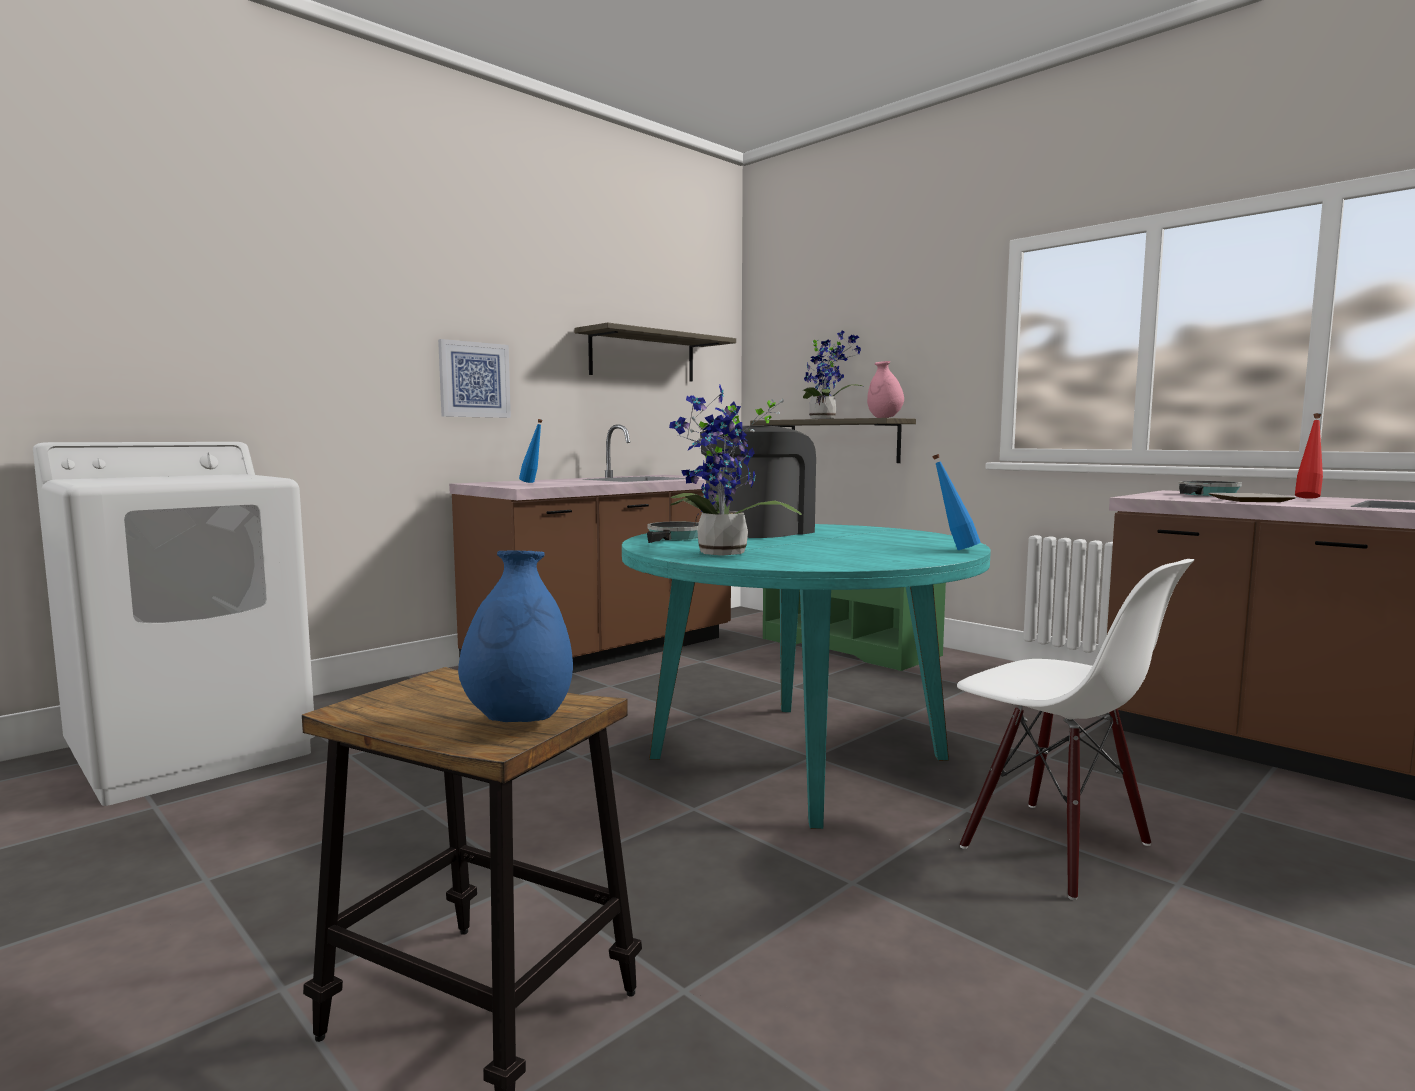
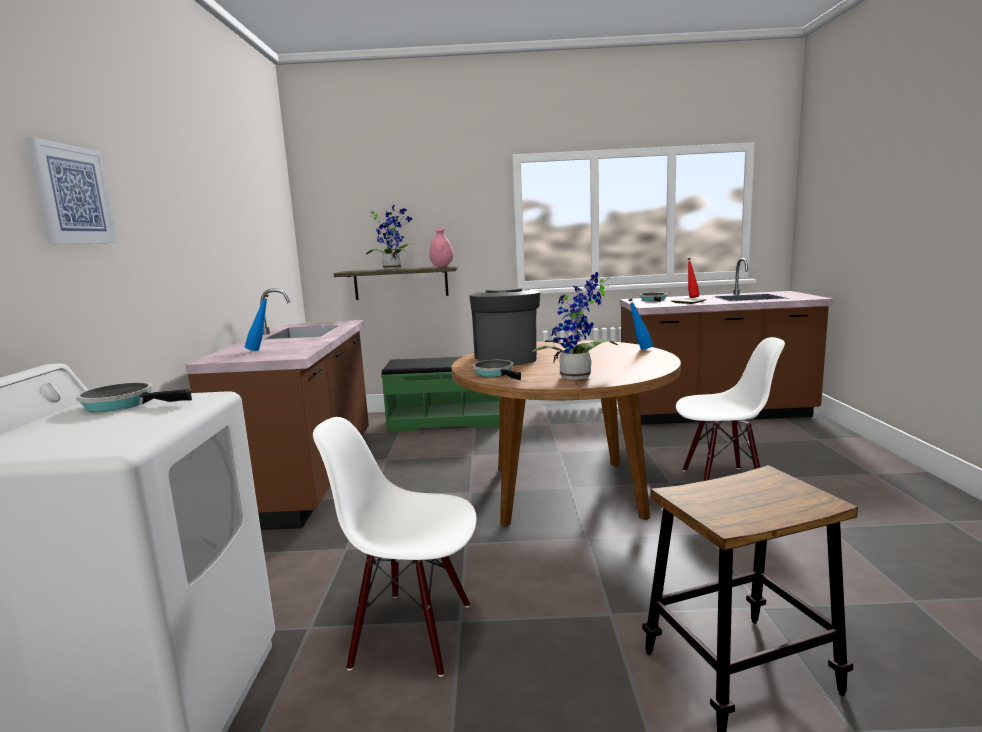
camera: 45 degrees left, 5 degrees up
(228, 476) = (124, 404): none -> frying pan
(380, 796) = (413, 633): none -> white chair
(474, 380) = (178, 261): picture -> picture (72, 195)
(519, 720) = (791, 491): blue vase -> none
(643, 357) = (256, 227): shelf -> none
(798, 758) = (566, 491): turquoise dining table -> brown dining table

